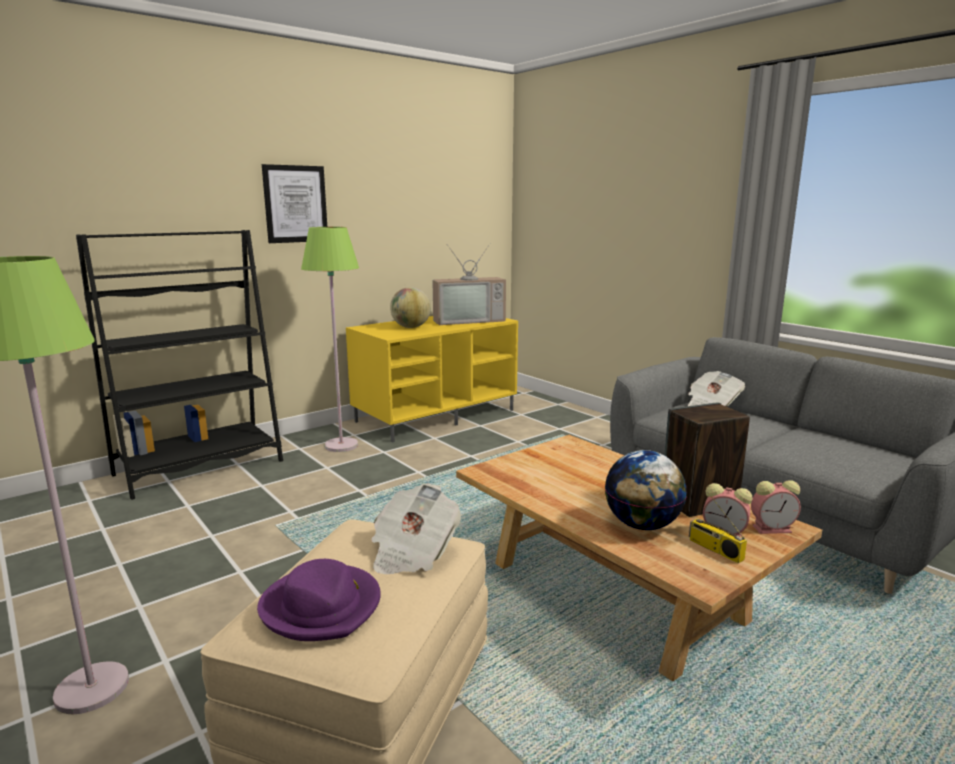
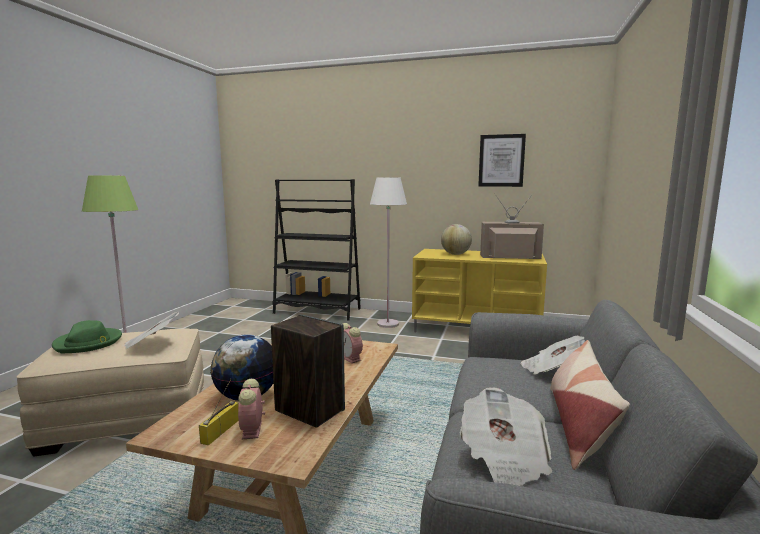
camera: 55 degrees right, 5 degrees down
(295, 204) = (399, 164): picture -> picture (501, 160)
(322, 606) = (88, 343): purple hat -> green hat
(341, 445) = (388, 324): green floor lamp -> white floor lamp
(468, 320) = (510, 257): television -> television turned 150 degrees clockwise
(773, 528) = (282, 451): alarm clock -> alarm clock (351, 358)
(798, 427) = (579, 425): none -> pillow
(839, 456) = (503, 459): none -> newspaper

